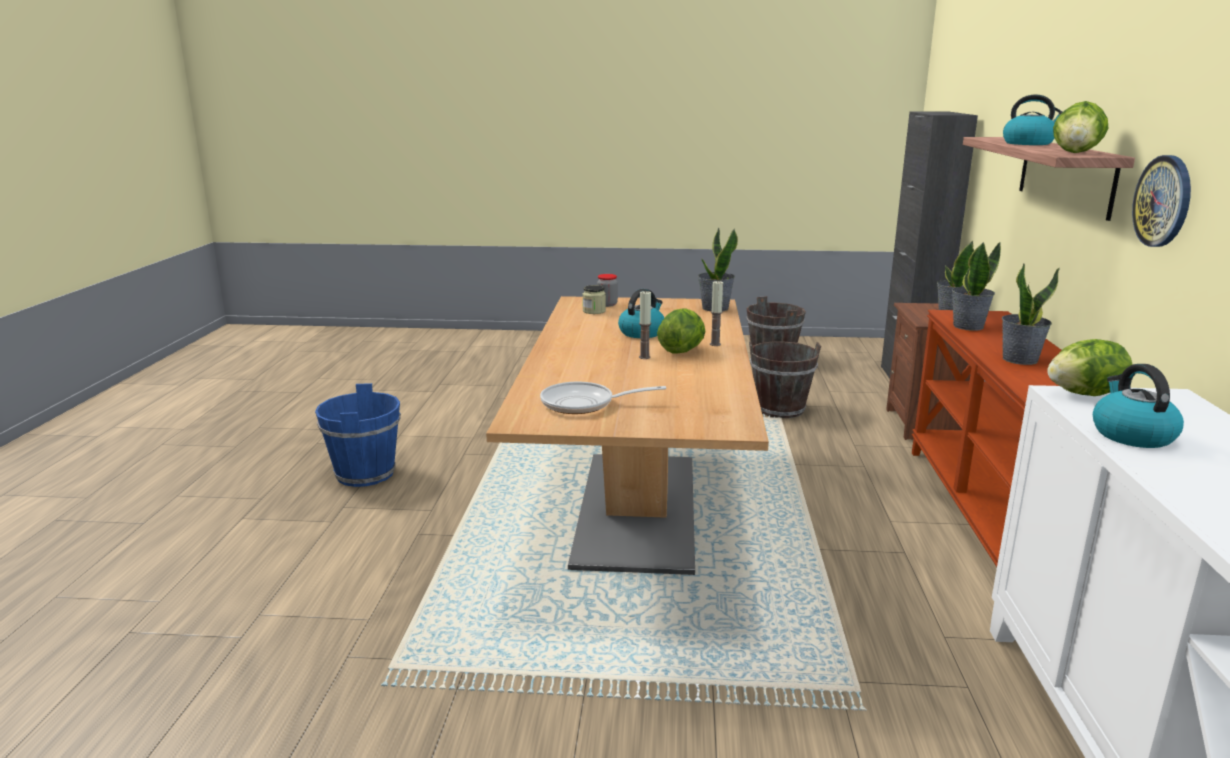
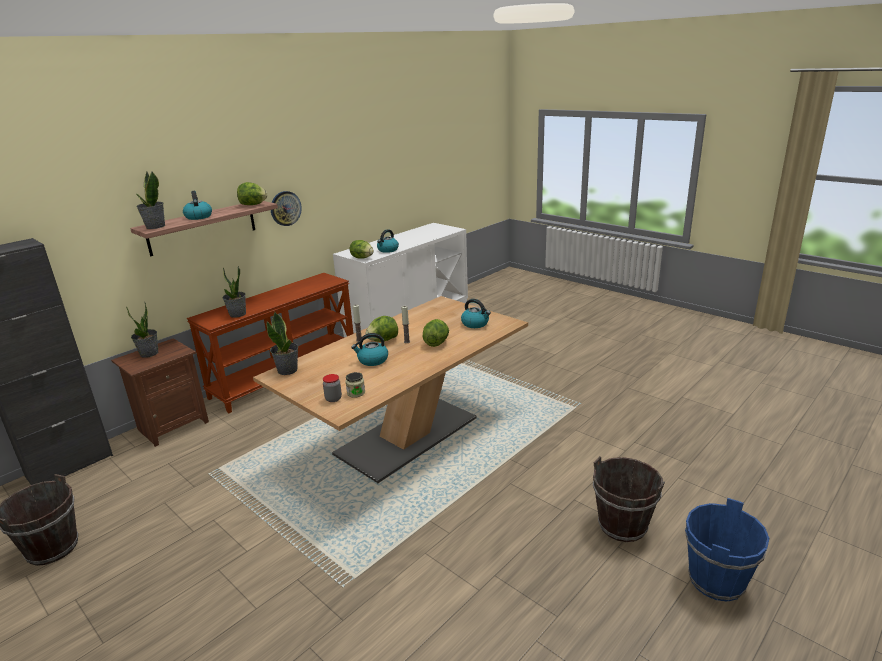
camera: 140 degrees left, 5 degrees up
(365, 474) = (533, 541): blue bucket -> blue bucket (716, 580)
(584, 404) = (475, 324): frying pan -> kettle
(597, 365) = (436, 343): none -> lettuce
(780, 409) = (199, 477): brown bucket -> brown bucket (622, 525)
(1019, 359) = (283, 295): potted plant -> potted plant (155, 226)

